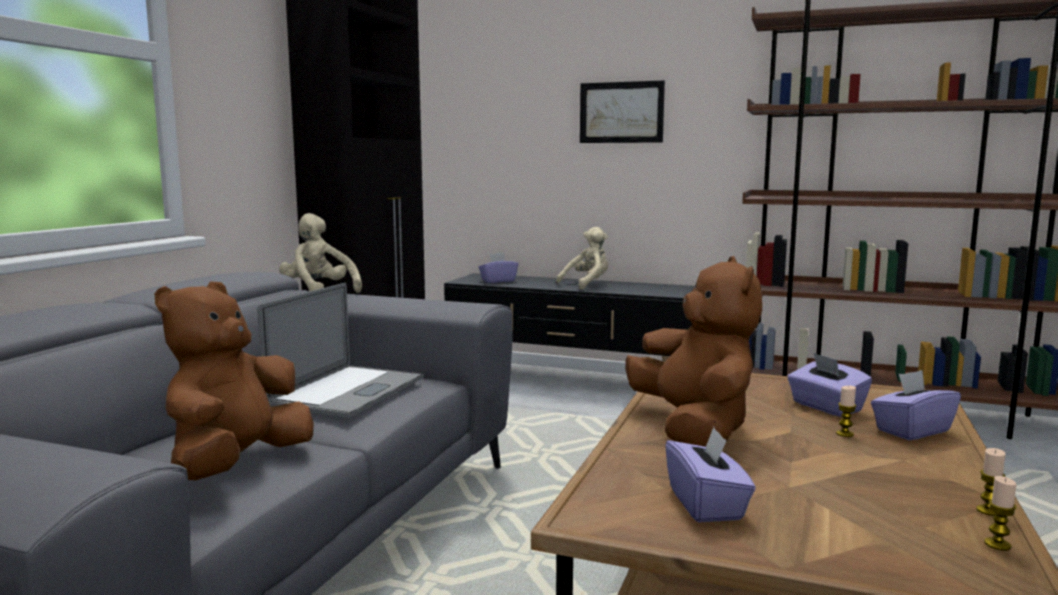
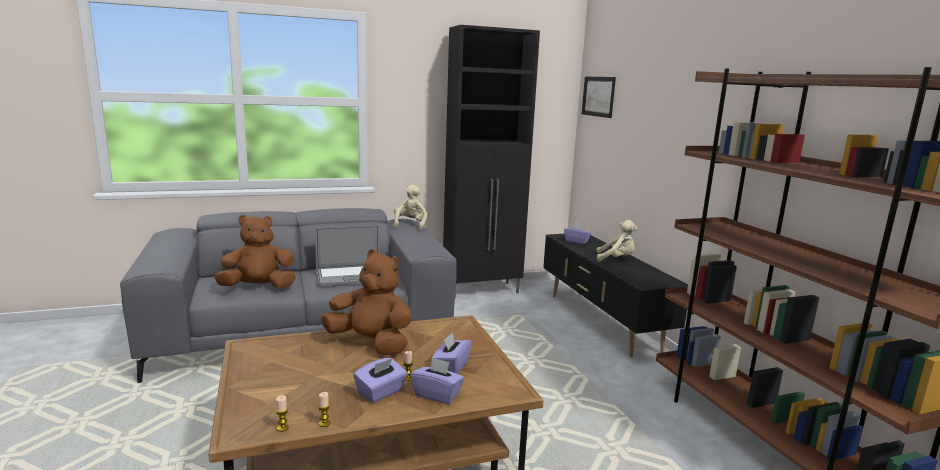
camera: 50 degrees right, 5 degrees up
(621, 112) = (665, 137): picture -> picture (598, 96)
(694, 429) = (371, 343): brown plush toy -> brown plush toy turned 105 degrees counterclockwise
(707, 504) = (277, 363): purple tissue box -> purple tissue box (381, 392)

